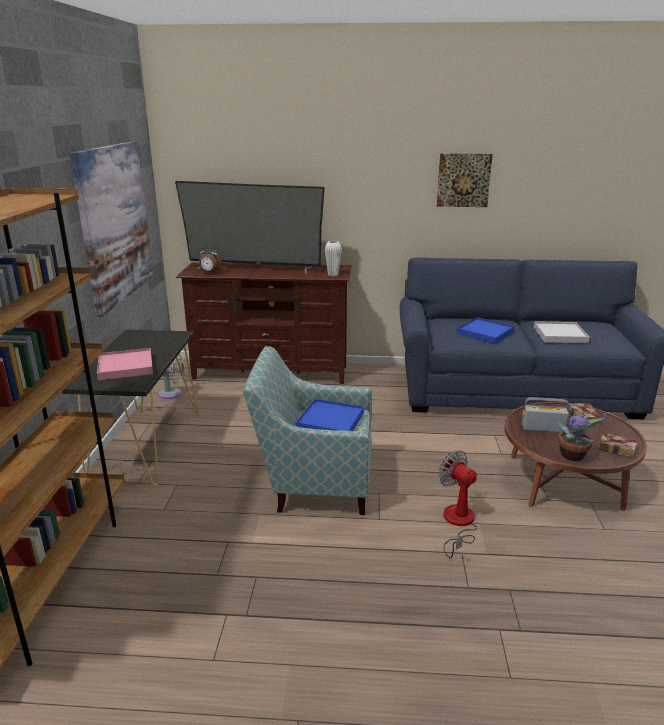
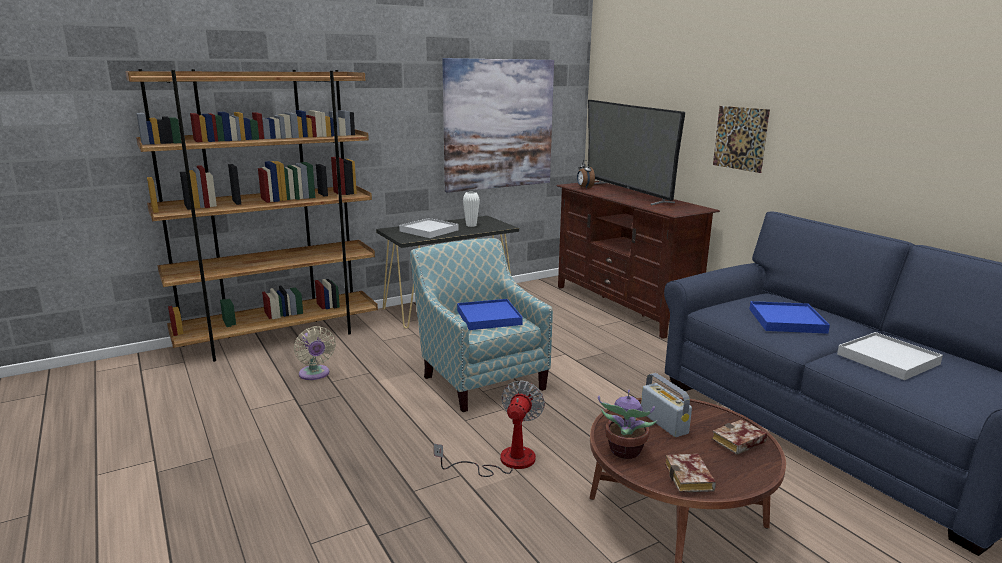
camera: 55 degrees right, 5 degrees down
(126, 367) = (429, 231): pink tray -> white tray
(173, 393) = (526, 290): beige fan -> beige fan (315, 374)
(333, 274) = (673, 210): white vase -> white vase (471, 225)
(464, 180) = (861, 119): picture -> picture (740, 138)

